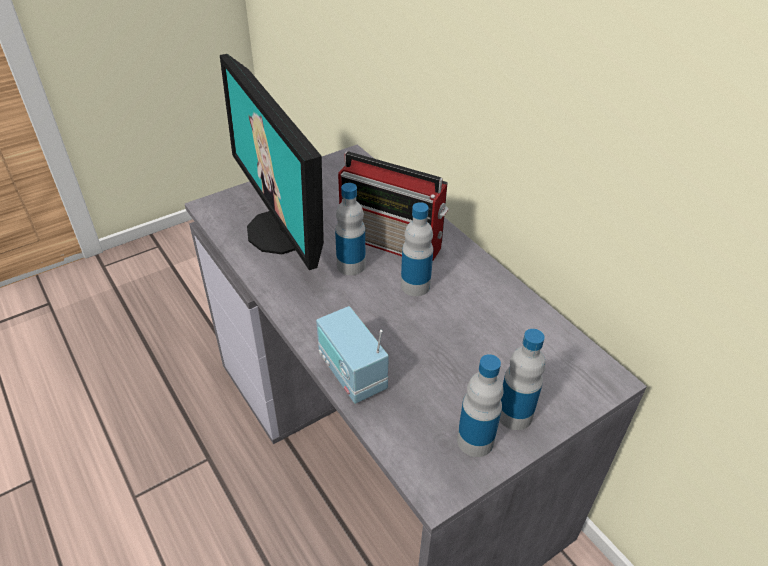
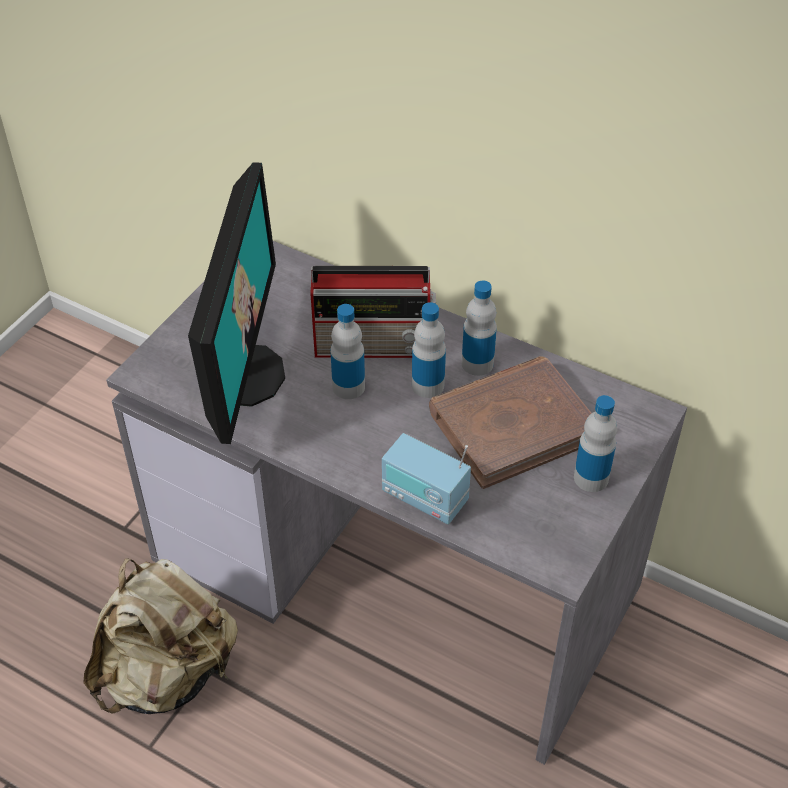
camera: 25 degrees left, 5 degrees up
(181, 448) = (168, 673): none -> beige backpack
(280, 231) = (245, 375): monitor -> monitor turned 120 degrees counterclockwise
(468, 342) = (512, 425): none -> brown book
(475, 440) = (570, 514): bottle -> bottle (477, 363)

